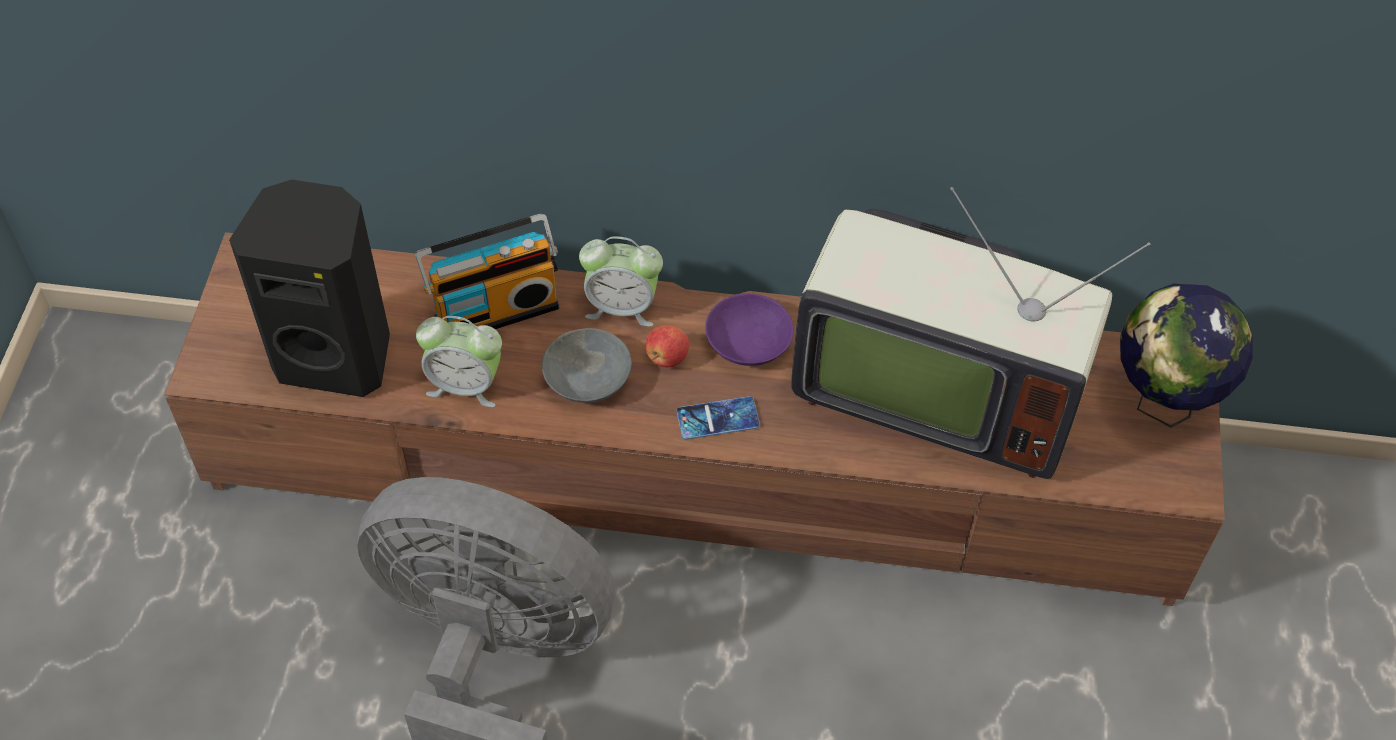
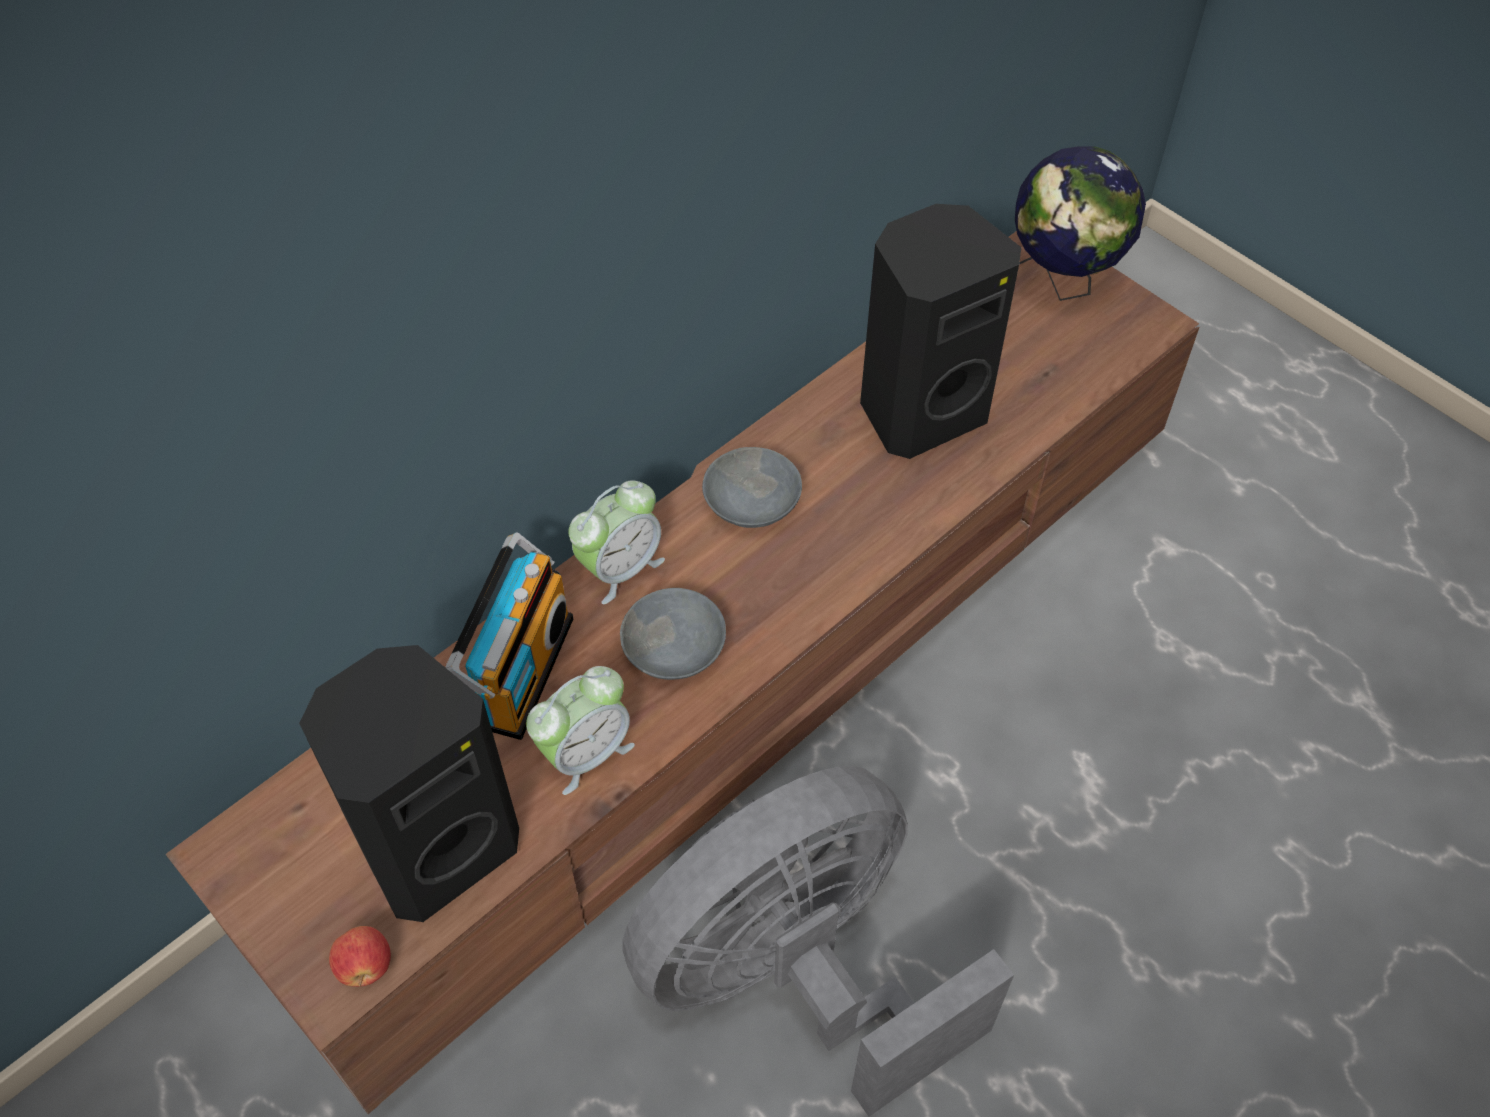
camera: 50 degrees left, 0 degrees up
(666, 357) = (710, 572): apple -> apple (365, 966)
(717, 418) = (812, 578): phone -> none
(750, 342) = (754, 501): purple bowl -> grey bowl
(933, 388) = (920, 410): television -> black speaker

